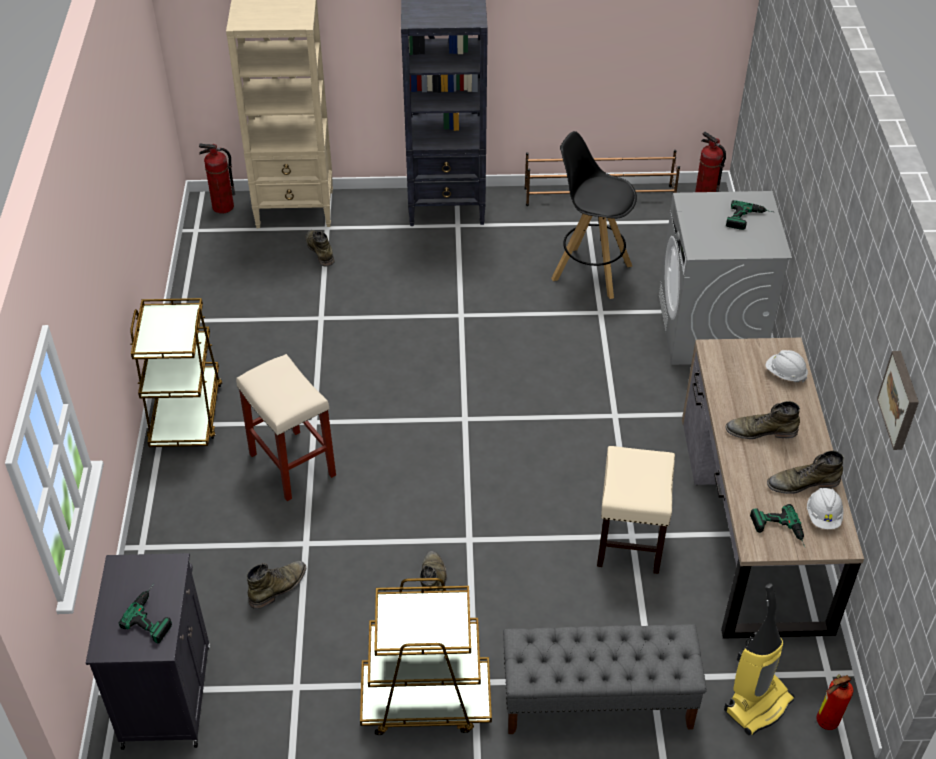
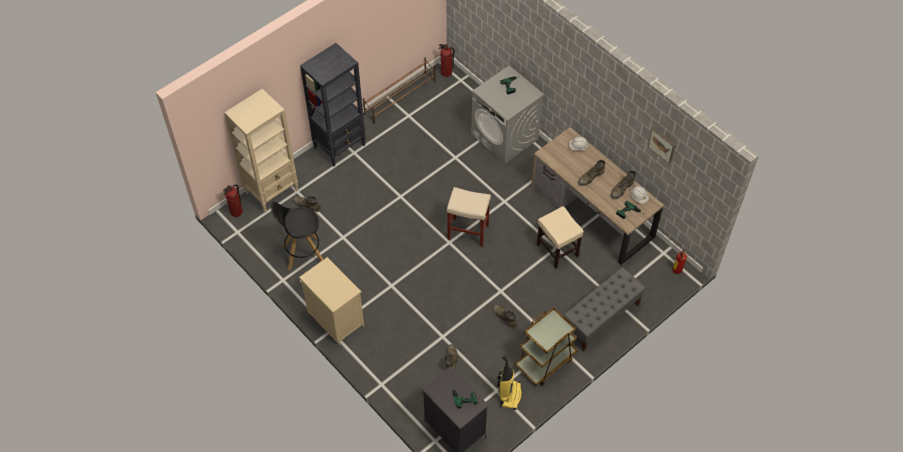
camera: 40 degrees left, 10 degrees up
(186, 413) = (335, 319): brown cart -> beige cabinet
(291, 464) = (402, 309): beige stool -> beige stool (467, 232)
(590, 272) = (433, 140): black stool -> black stool (303, 254)
(757, 704) = (651, 280): vacuum cleaner -> vacuum cleaner (509, 395)

